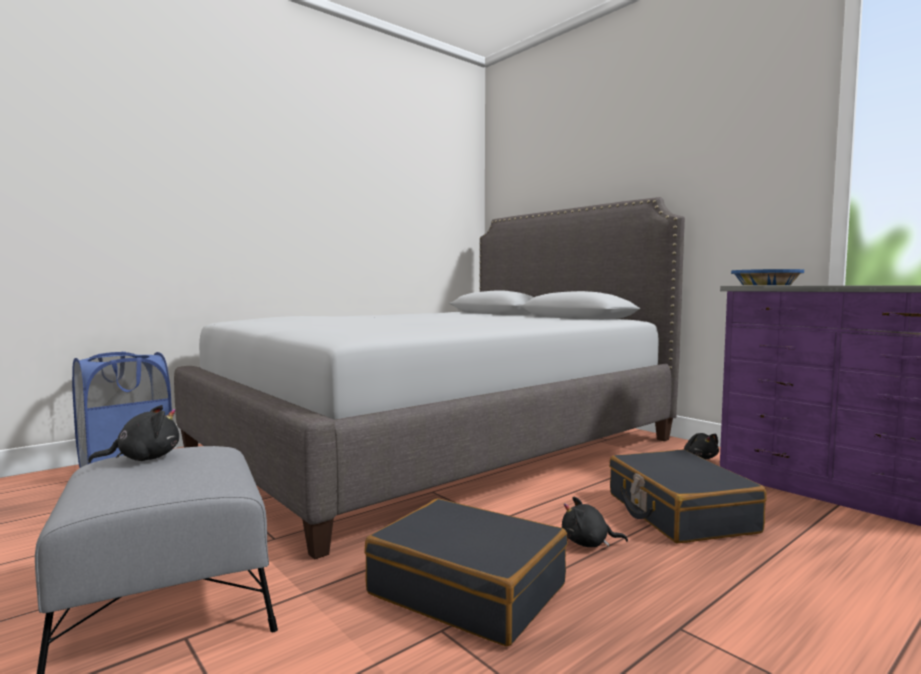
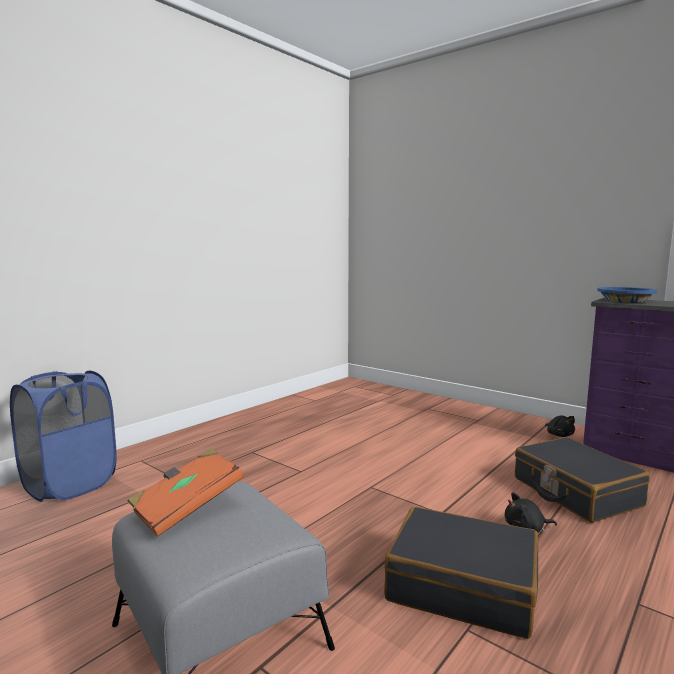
camera: 10 degrees left, 5 degrees up
(144, 459) = (186, 508): black plush toy -> orange book
(438, 445) = (343, 435): grey bed -> none

